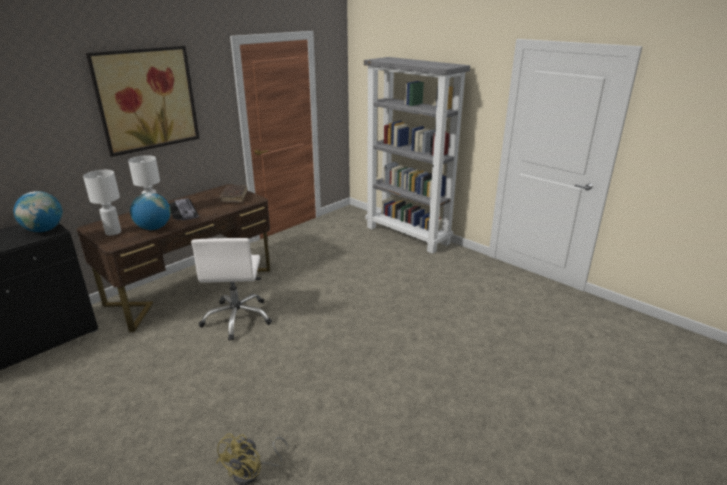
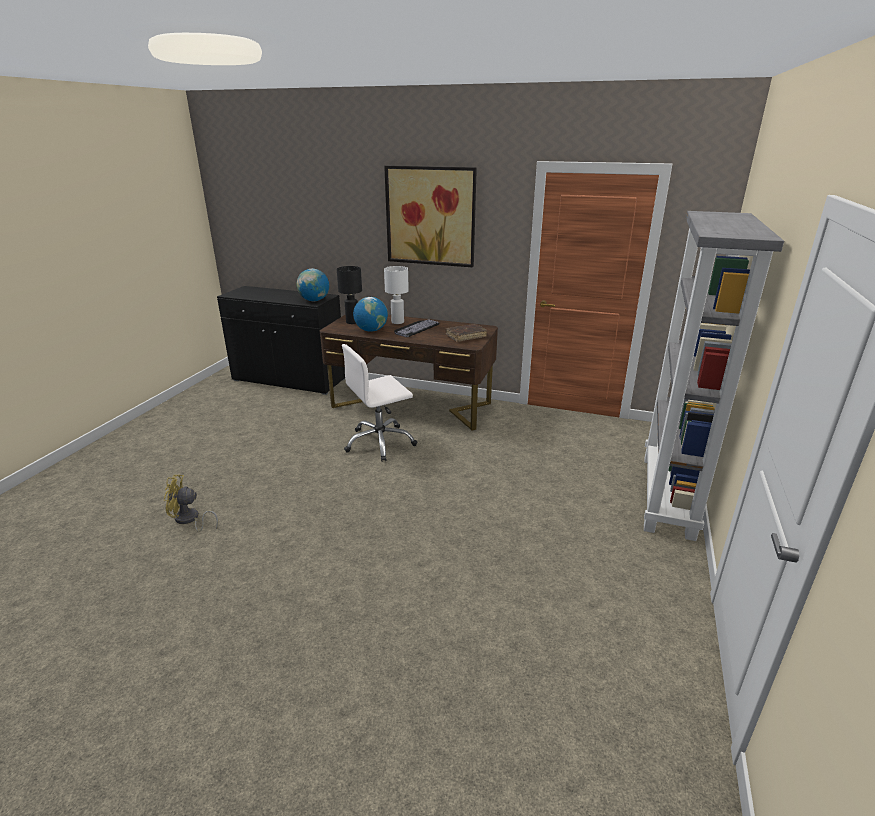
camera: 65 degrees right, 0 degrees up
(113, 232) = (352, 322): white table lamp -> black table lamp

